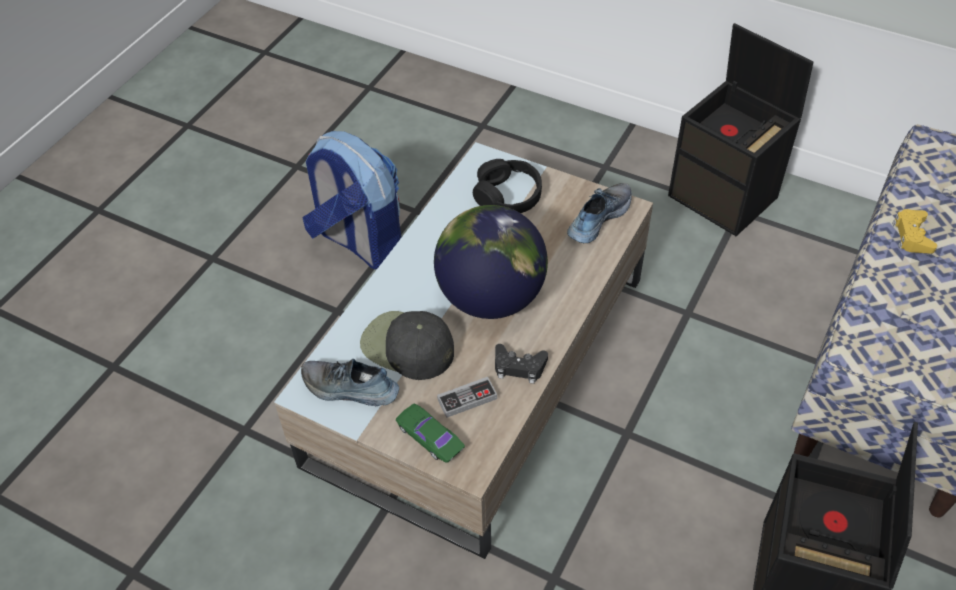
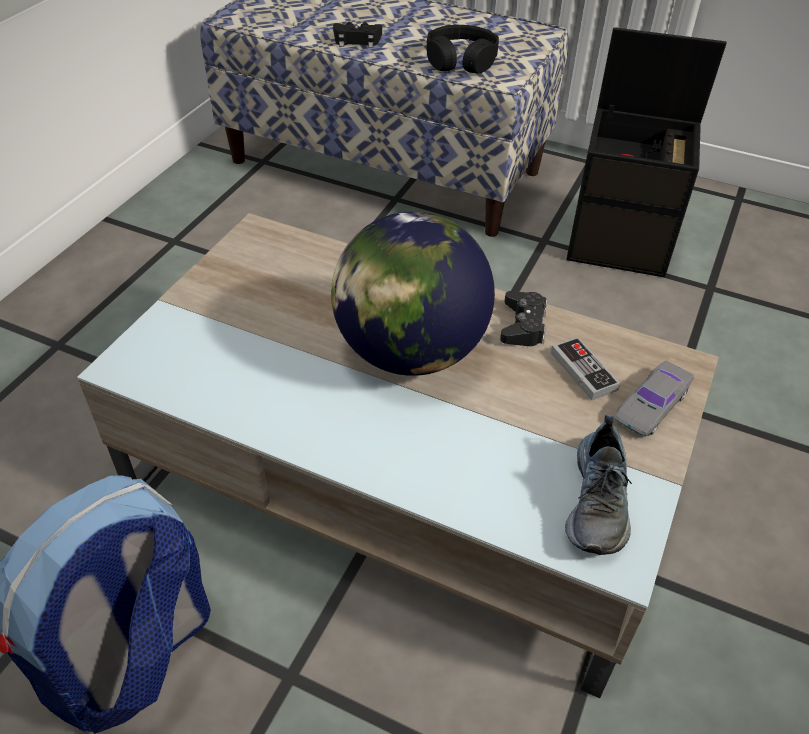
camera: 95 degrees left, 5 degrees down
(406, 346) = (509, 438): black cap -> none
(430, 437) = (652, 404): green toy car -> grey toy car
(508, 195) = (212, 337): black headphones -> black headphones (461, 61)
(597, 218) = (270, 255): shoe -> none
(725, 197) = (148, 248): black storage box -> none
(912, 236) = (357, 40): yellow game controller -> black game controller

